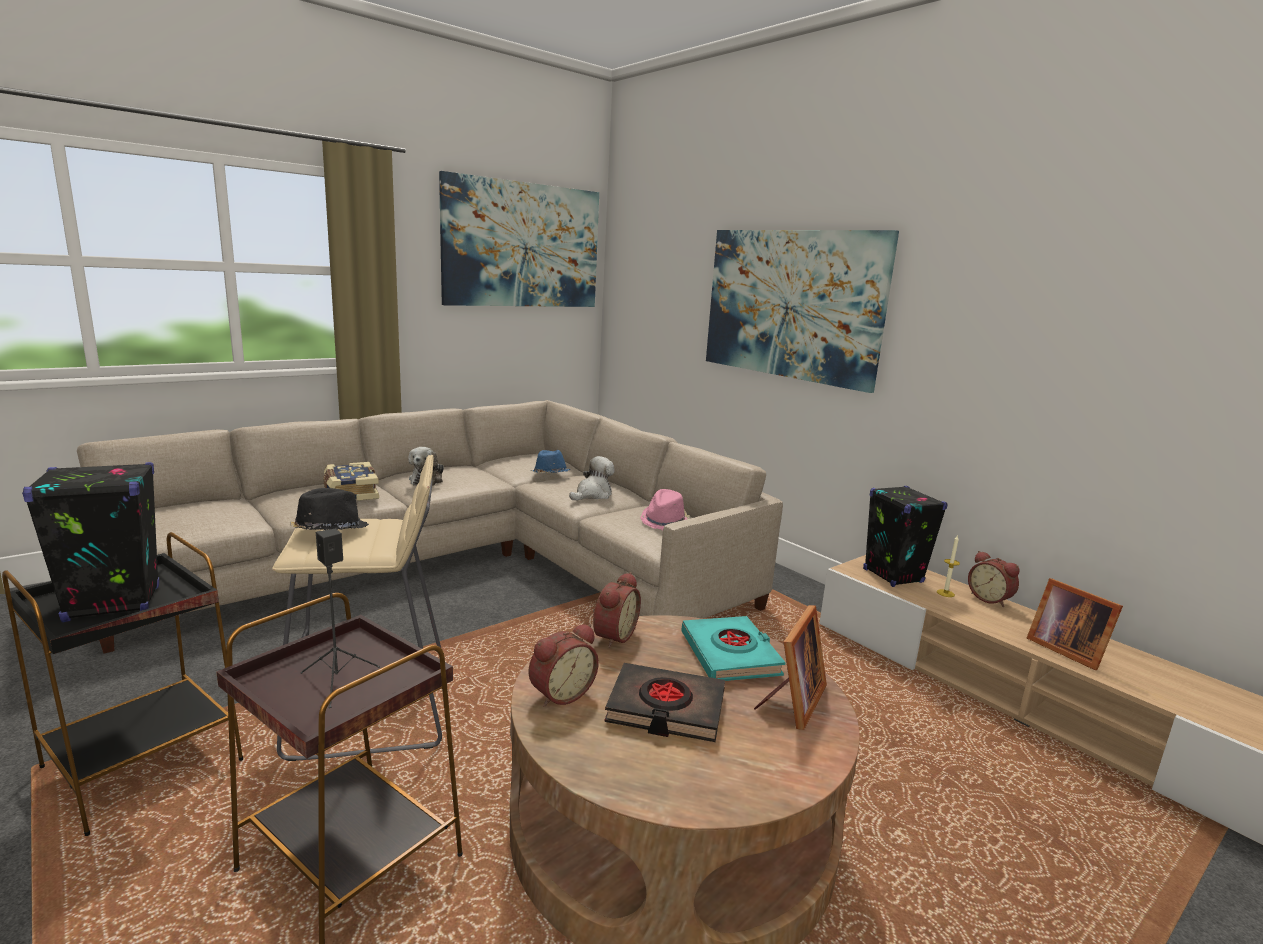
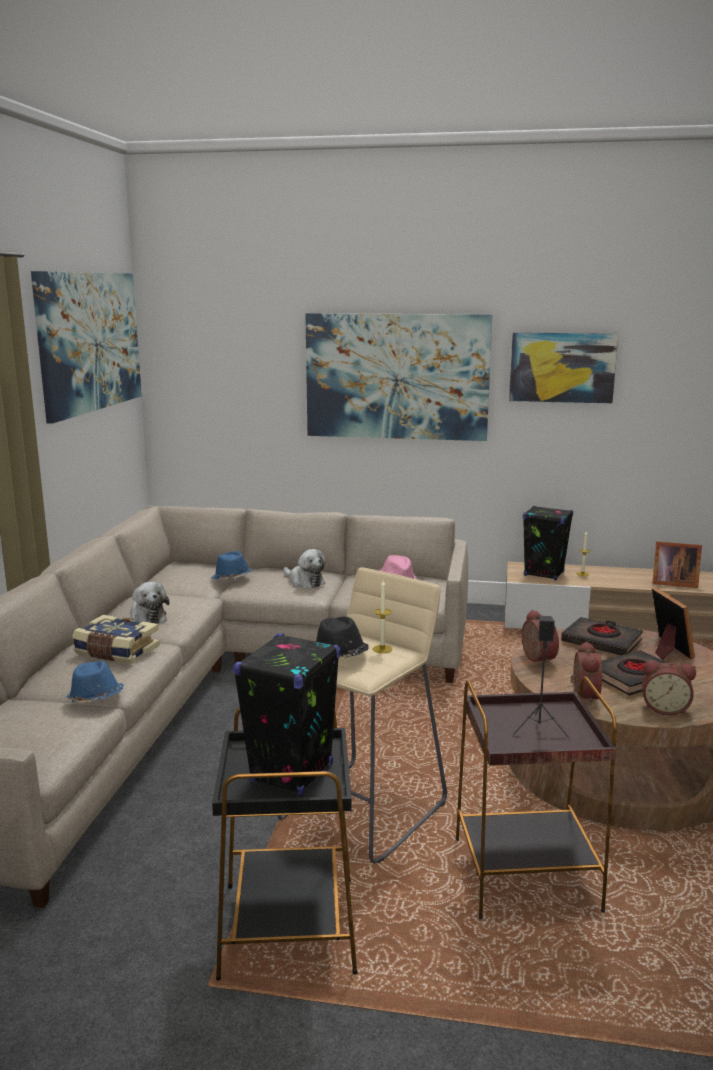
camera: 40 degrees left, 0 degrees up
(265, 515) = (95, 698): none -> blue hat
(374, 540) = (382, 649): none -> candle
(592, 494) = (304, 582): plush toy -> plush toy turned 135 degrees clockwise
(730, 655) = (602, 641): turquoise book -> black book
(977, 306) = (562, 367): none -> picture
(990, 599) = (604, 569): alarm clock -> alarm clock (664, 708)

